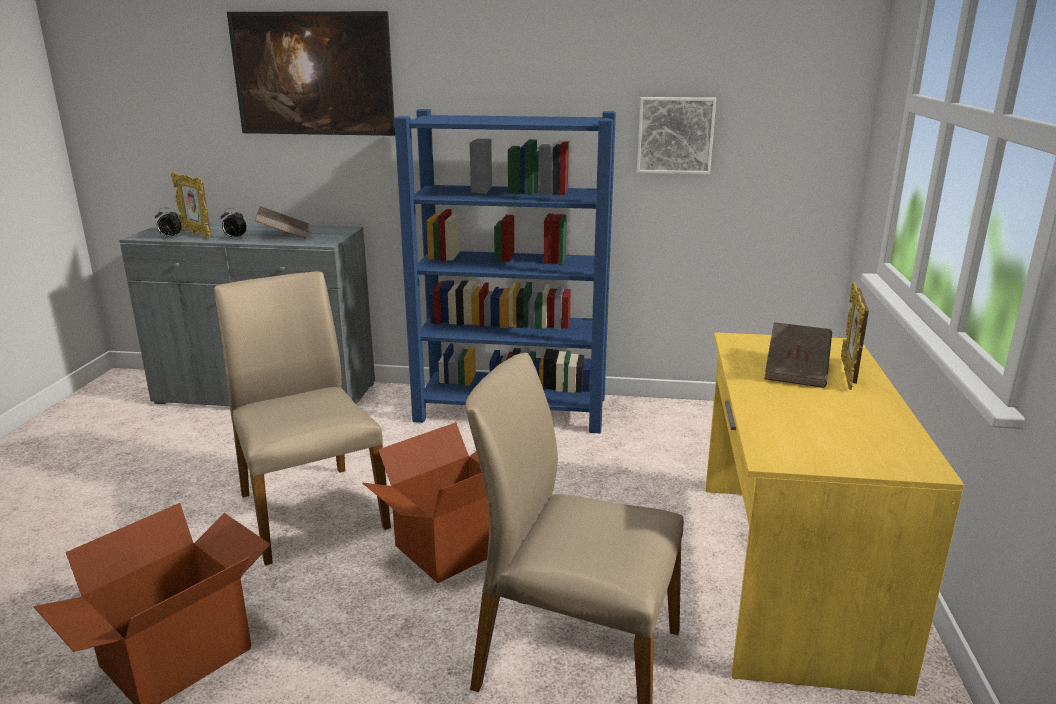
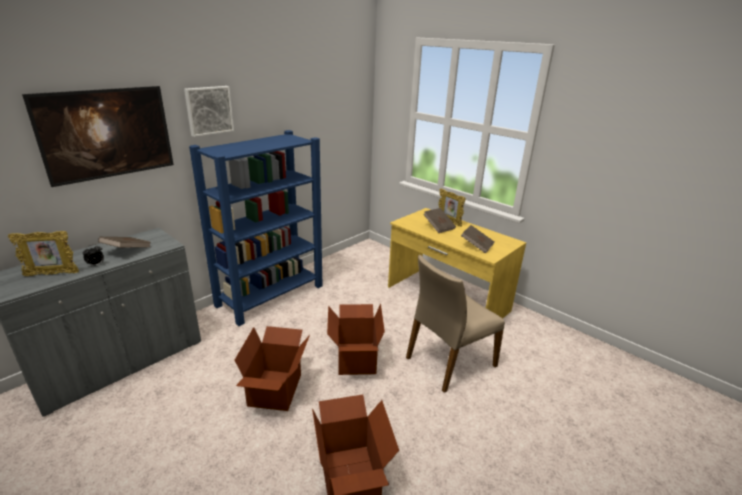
camera: 55 degrees left, 5 degrees up
(170, 237) = (39, 285): alarm clock -> none
(310, 510) = (276, 390): beige chair -> cardboard box
(675, 135) = (311, 137): picture -> picture (209, 110)
(794, 430) = (476, 246): none -> brown book

